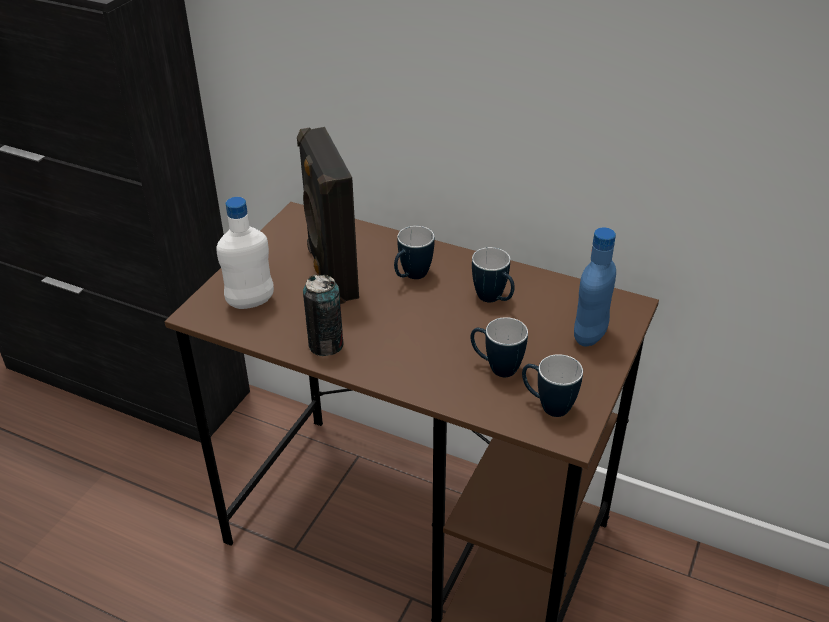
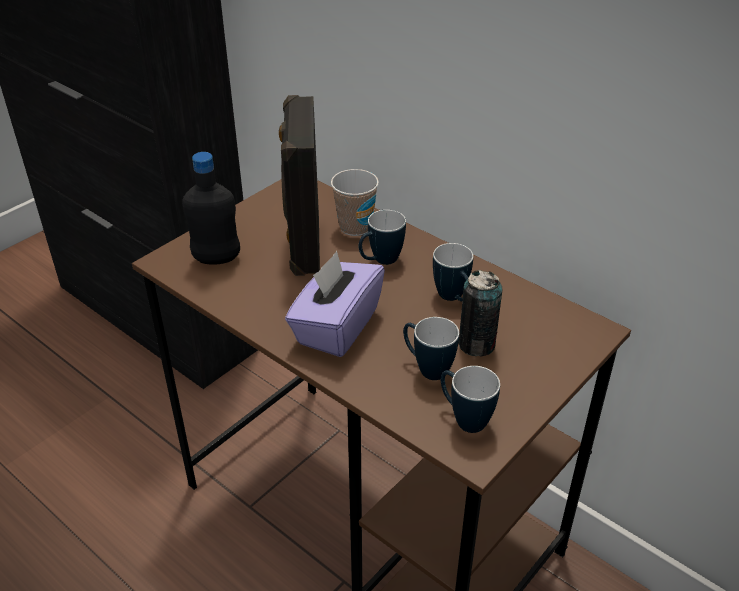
camera: 15 degrees right, 0 degrees up
(251, 302) = (217, 259): white bottle -> black bottle
(326, 345) = (268, 313): can -> can (476, 344)
(373, 248) = (355, 227): none -> cup
(397, 346) = (336, 327): none -> purple tissue box
(589, 336) = (539, 354): blue bottle -> none

